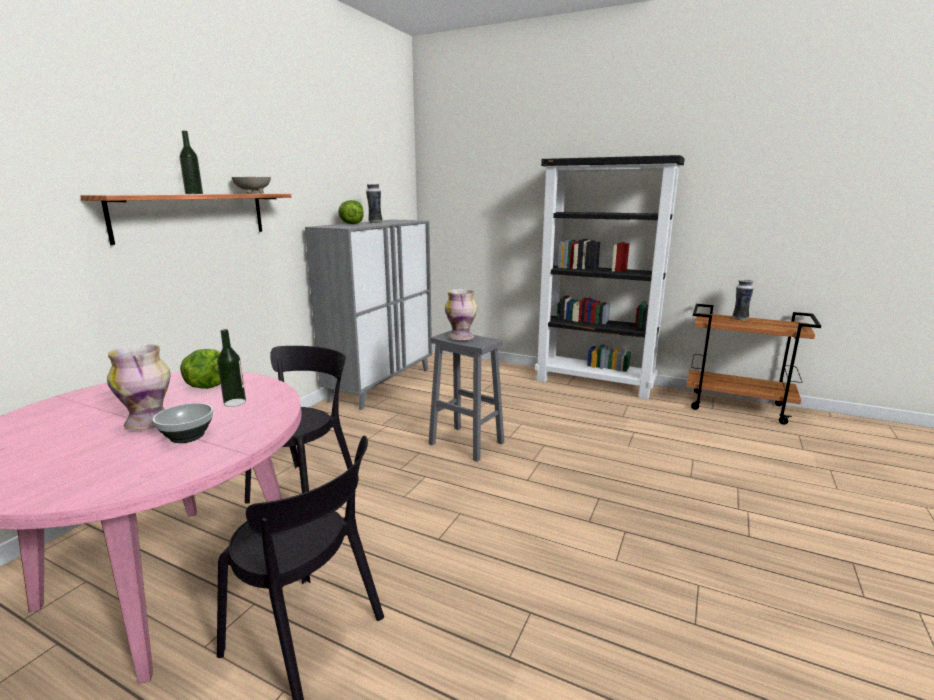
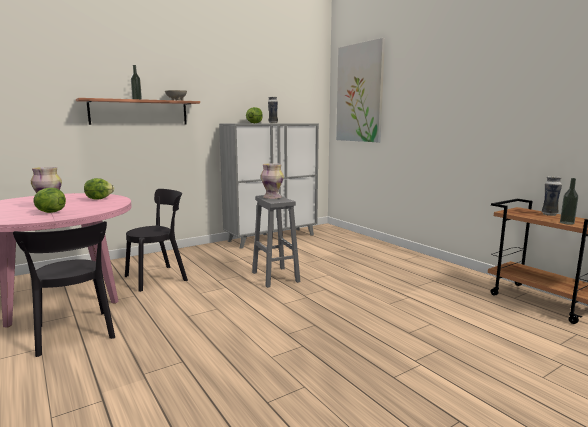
camera: 30 degrees right, 5 degrees down
(188, 437) = (50, 212): bowl -> lettuce
(235, 402) = (93, 205): bottle -> bottle (567, 223)
(470, 178) = (359, 93): none -> picture
(595, 383) = (429, 263): black bookcase -> none

